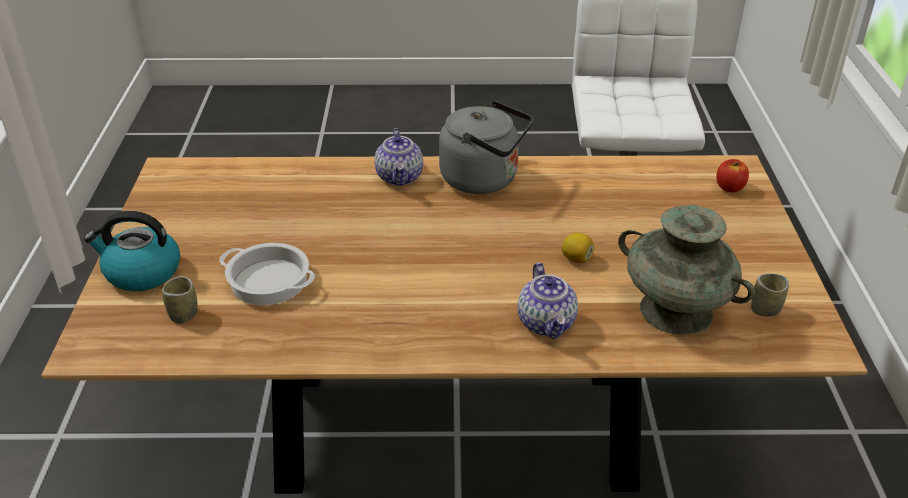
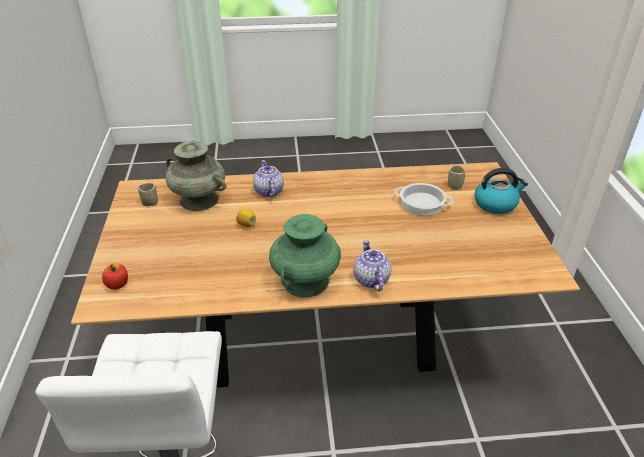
camera: 175 degrees right, 0 degrees up
(484, 179) = (306, 281): grey kettle -> green vase

